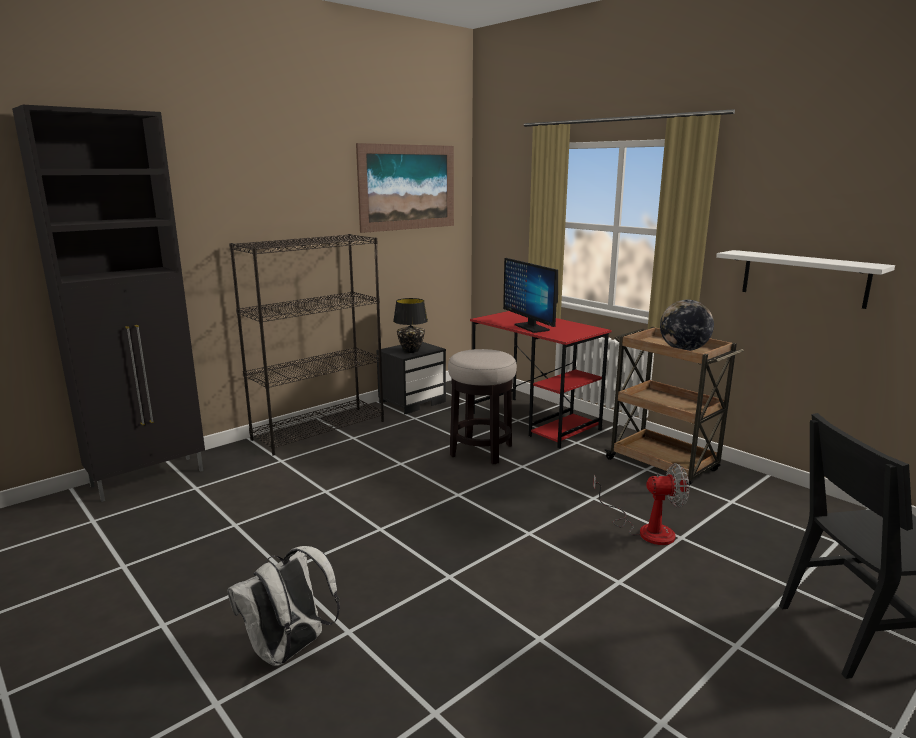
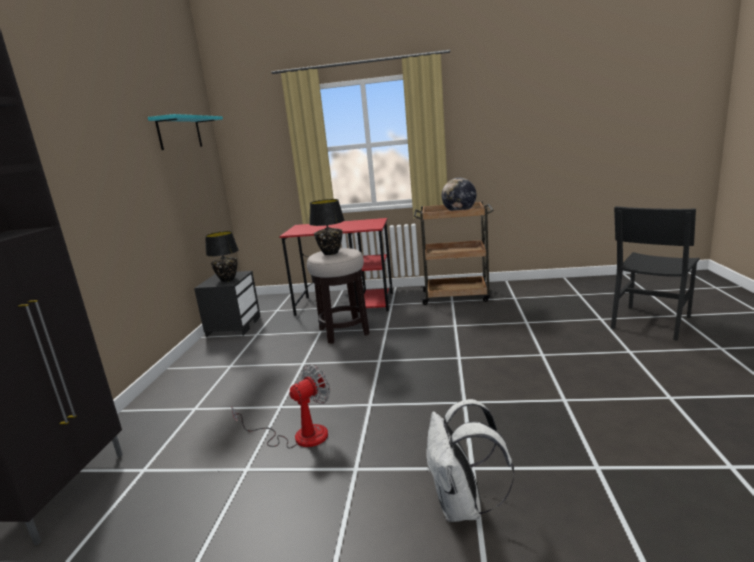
camera: 40 degrees left, 0 degrees up
(320, 429) = (187, 374): black bookcase -> none
(407, 187) = (179, 133): picture -> turquoise shelf
(477, 354) = (330, 253): none -> black table lamp
(531, 327) = (338, 228): monitor -> none
(645, 529) = (506, 327): fan -> fan (299, 436)
(804, 278) = (506, 153): white shelf -> none

